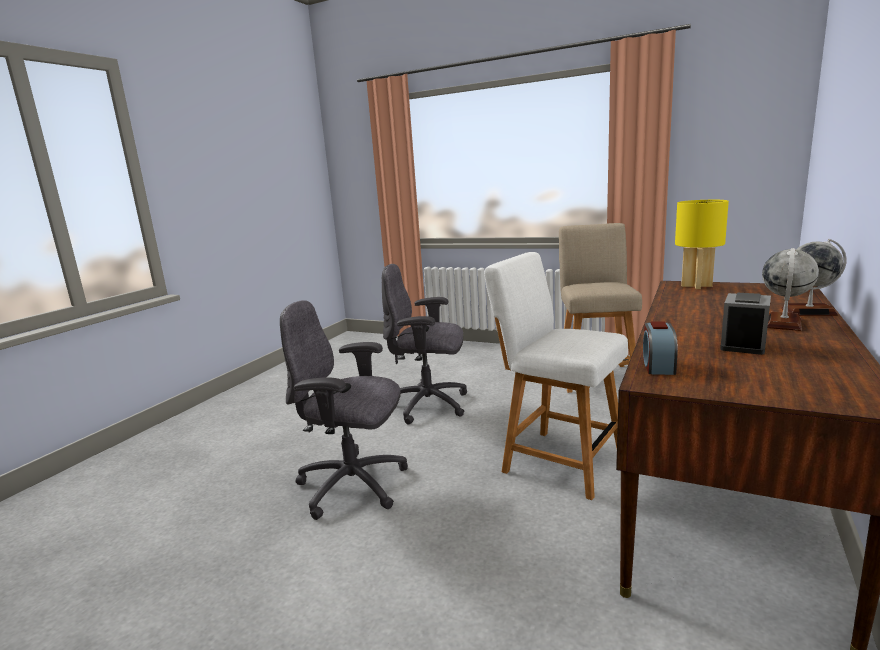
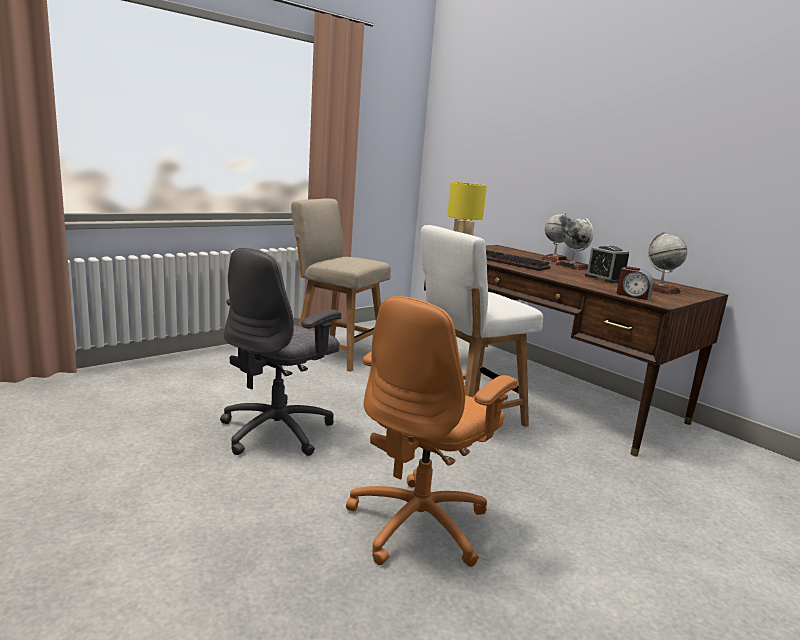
camera: 70 degrees left, 0 degrees up
(354, 486) = (420, 523): grey office chair -> orange office chair
(690, 304) = (507, 262): none -> keyboard
(766, 375) = (659, 289): none -> globe

